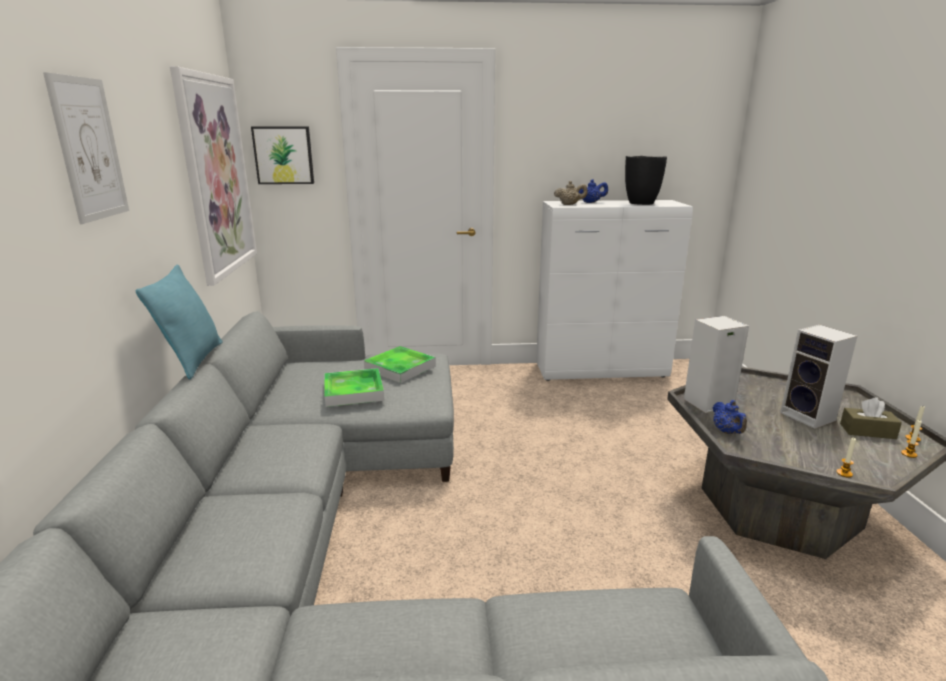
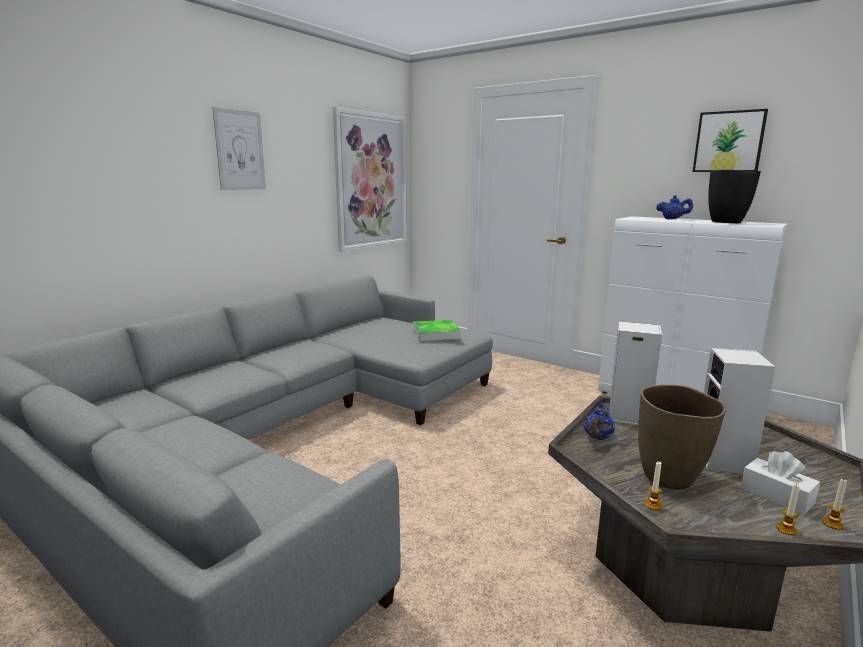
camera: 40 degrees right, 5 degrees down
(193, 360) = (290, 289): turquoise pillow -> none
(284, 155) = (433, 171): picture -> picture (729, 142)
(353, 391) = (383, 337): tray -> none
(569, 205) = (641, 218): beige teapot -> none
(813, 446) = (670, 478): none -> brown vase
(867, 431) = (777, 495): brown tissue box -> white tissue box

